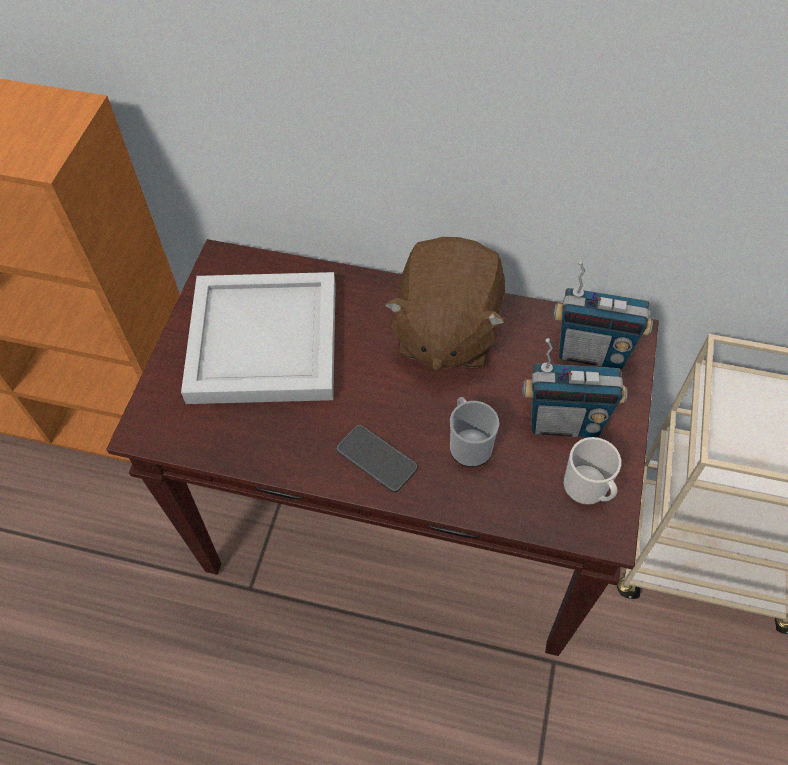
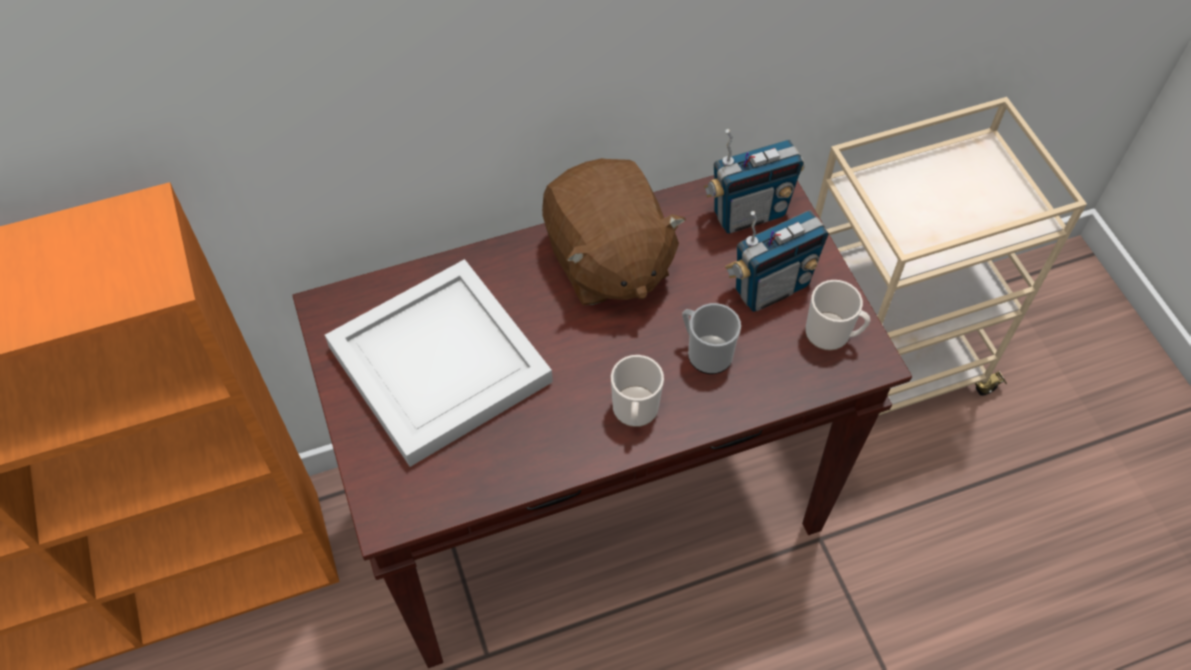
camera: 35 degrees left, 0 degrees up
(376, 459) = (635, 412): phone -> mug

